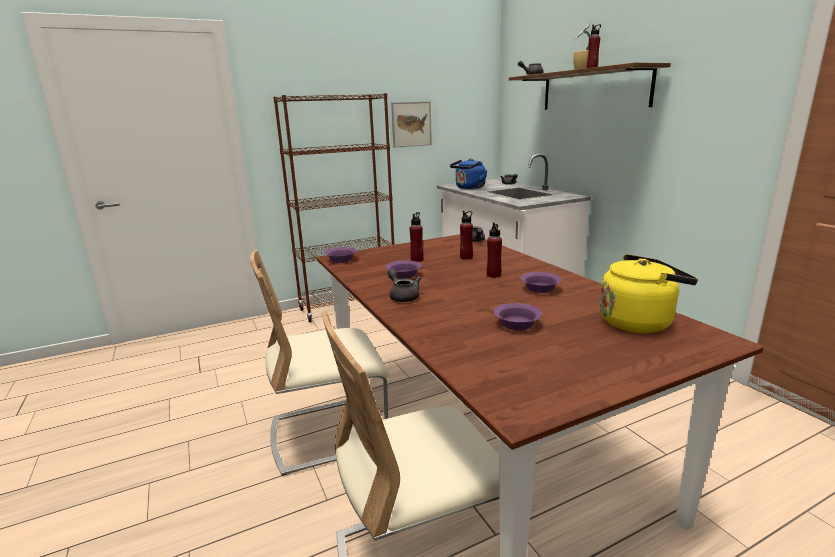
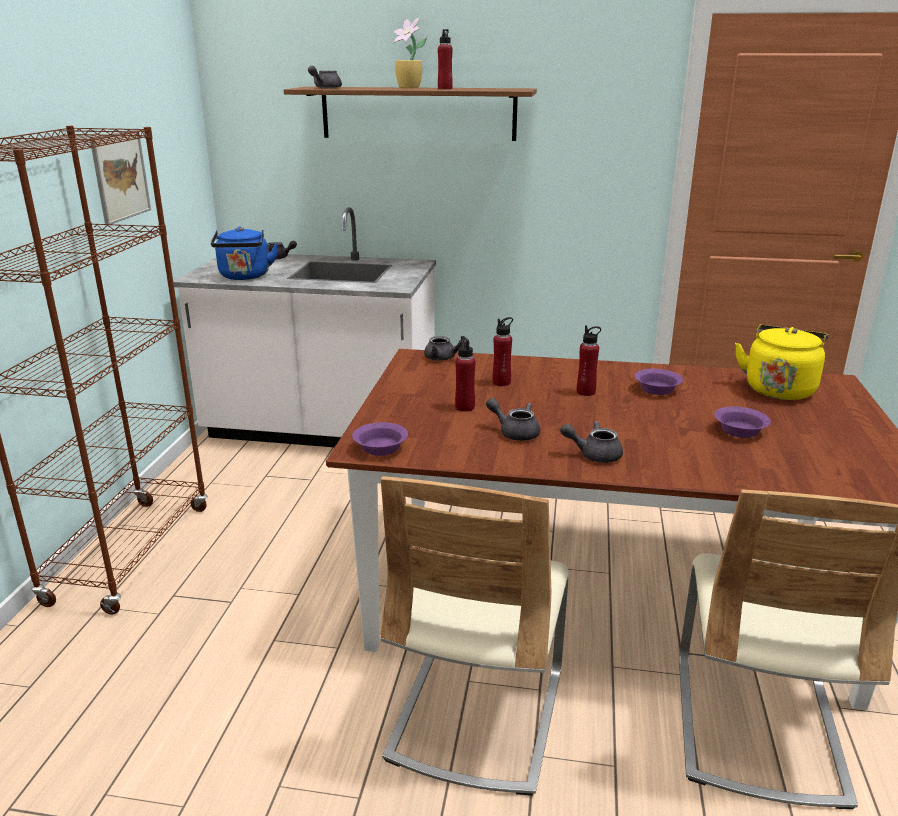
camera: 55 degrees left, 5 degrees up
(403, 275) = (515, 432): purple bowl -> grey teapot

